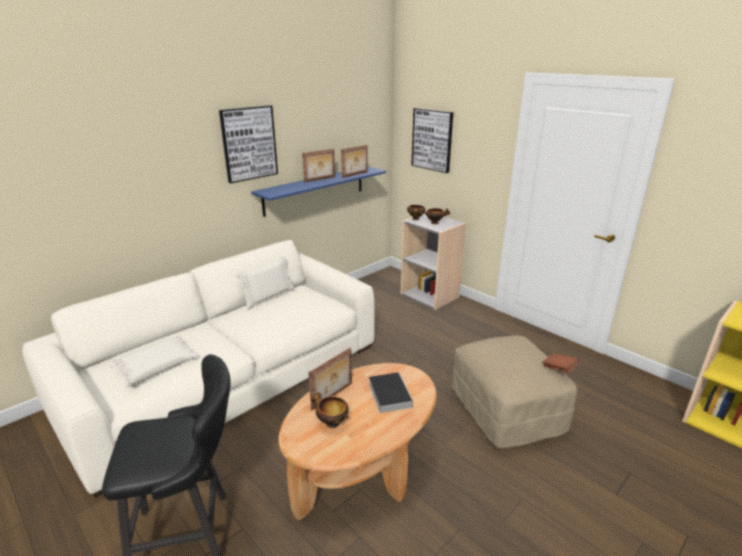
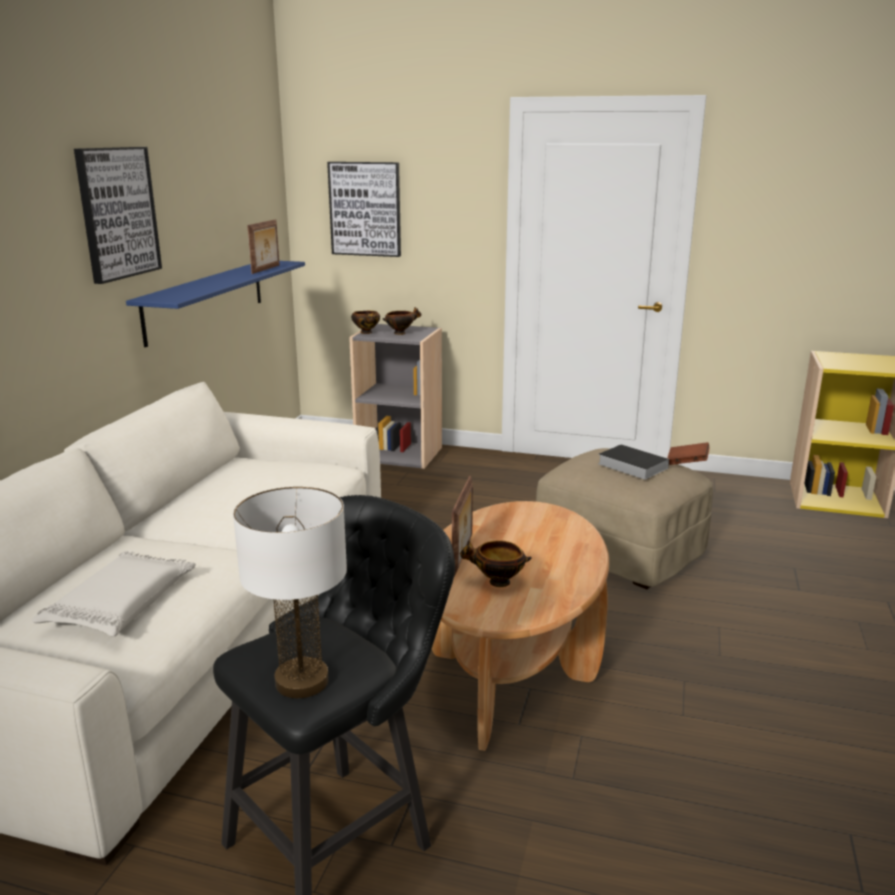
camera: 30 degrees left, 5 degrees down
(133, 458) = (301, 682): none -> table lamp
(268, 297) = (207, 479): white pillow -> none
(320, 179) = (220, 278): picture frame -> none
(389, 394) = (532, 534): book -> book (630, 465)

